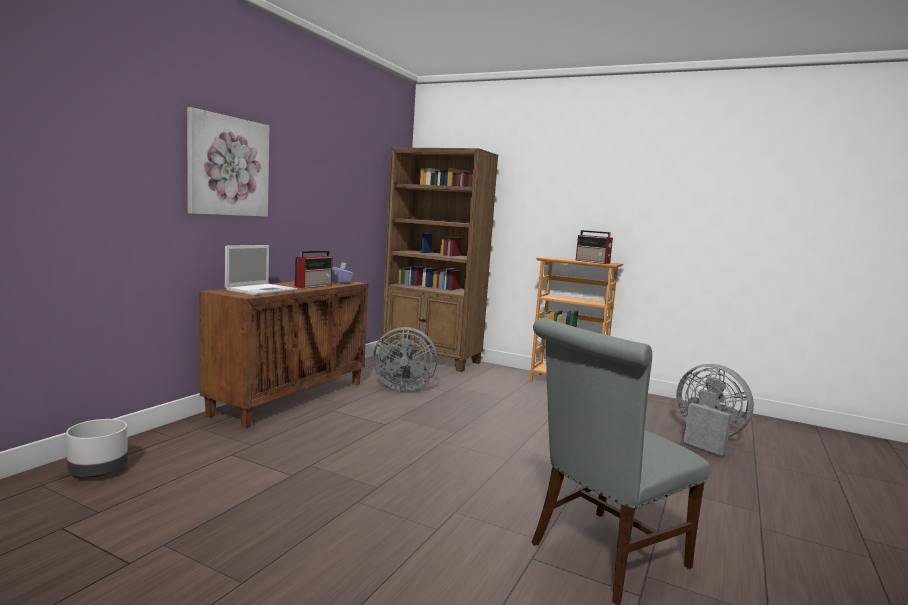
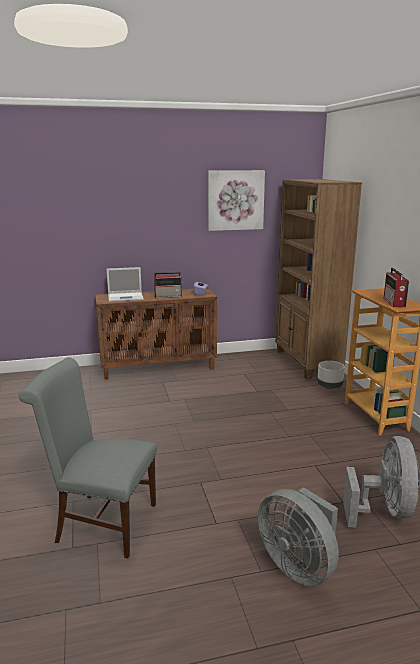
camera: 50 degrees right, 10 degrees up
(99, 472) = (24, 381): grey planter -> grey planter (330, 386)
(228, 166) = (115, 217): picture -> picture (235, 200)
(401, 387) = (234, 379): grey fan -> grey fan (298, 565)

